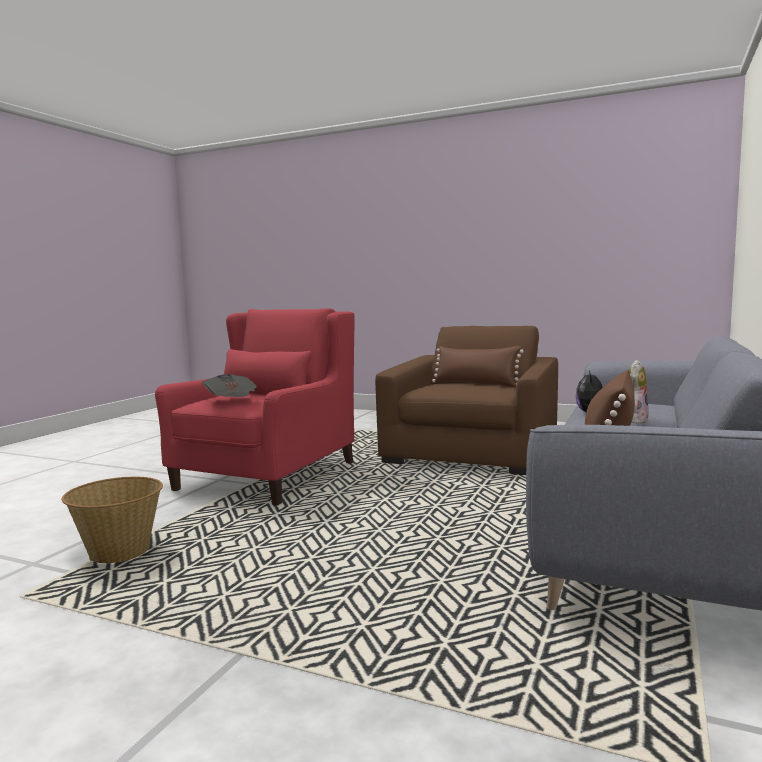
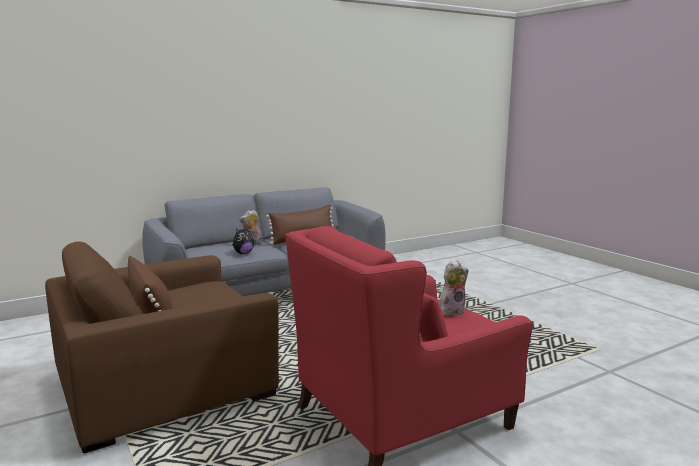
camera: 145 degrees left, 5 degrees up
(119, 553) = (550, 362): basket -> none
(232, 401) = (452, 311): newspaper -> plush toy

